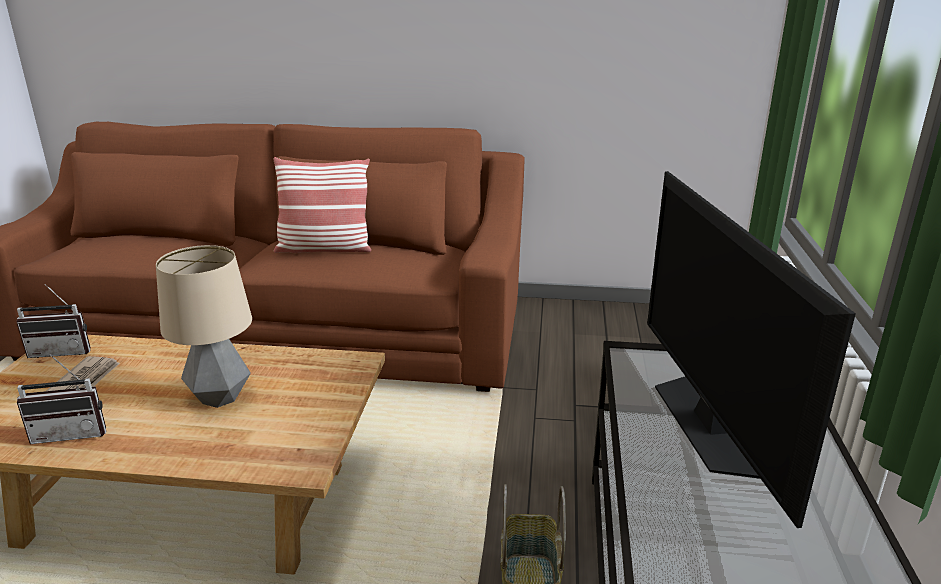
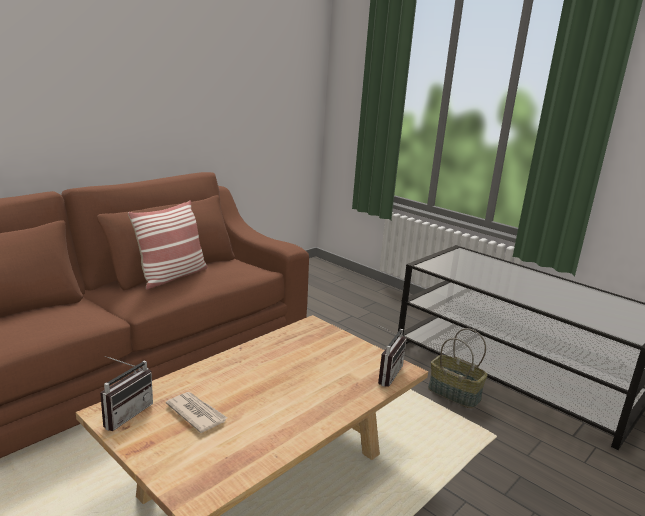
camera: 55 degrees left, 5 degrees down
(72, 432) = (270, 433): radio -> radio (385, 373)
(219, 398) = (296, 372): table lamp -> none
(709, 424) = (491, 275): television -> none

